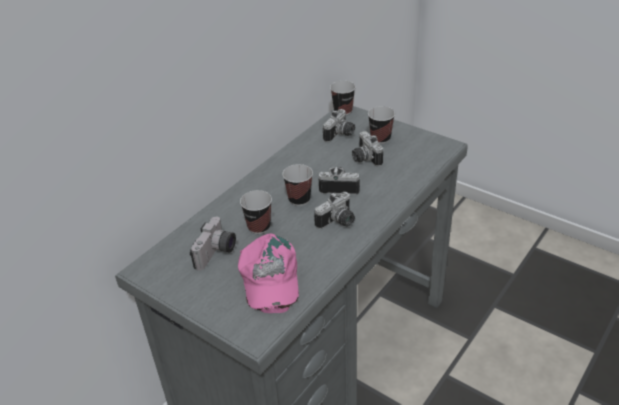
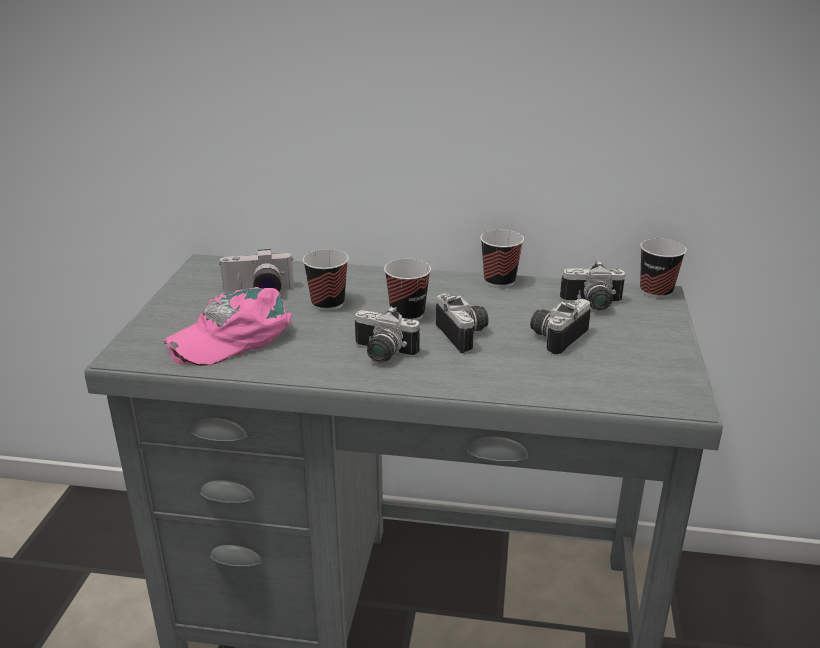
camera: 60 degrees right, 10 degrees down
(380, 138) = (624, 338): cup -> cup (499, 281)

